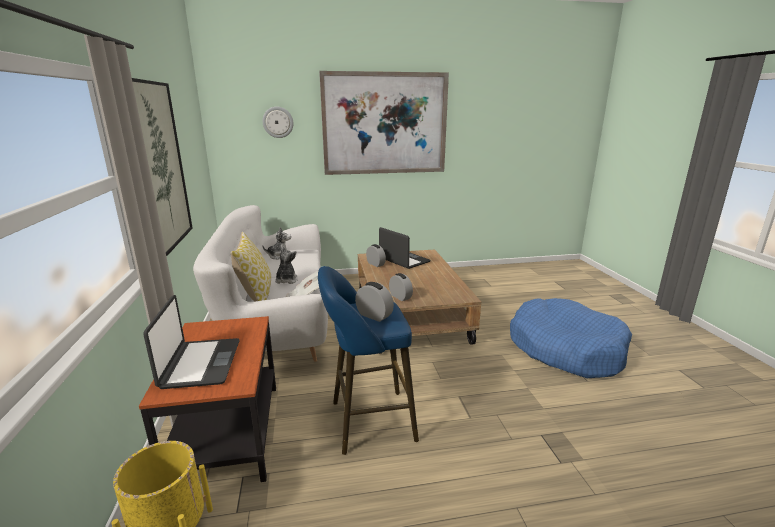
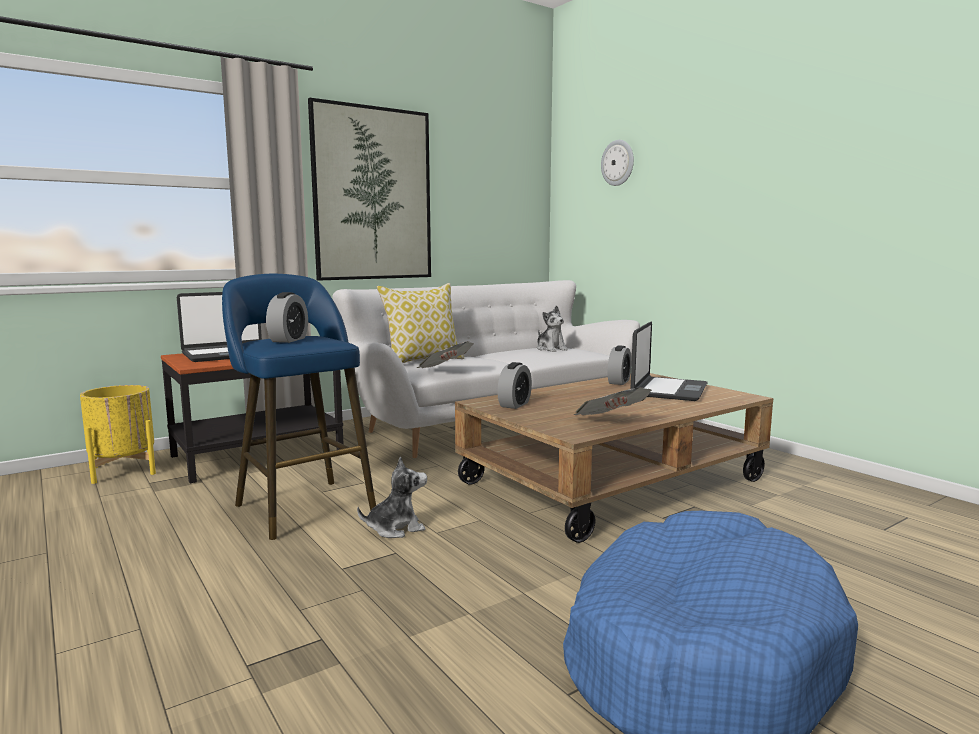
camera: 65 degrees right, 10 degrees down
(286, 280) = (480, 361): plush toy -> plush toy (396, 528)
(384, 124) = (763, 147): picture -> none
(452, 286) = (610, 423): none -> newspaper

